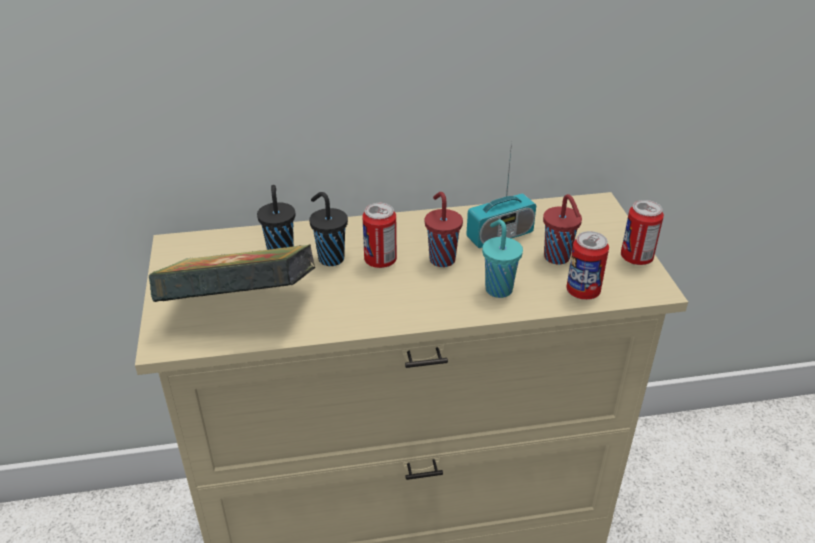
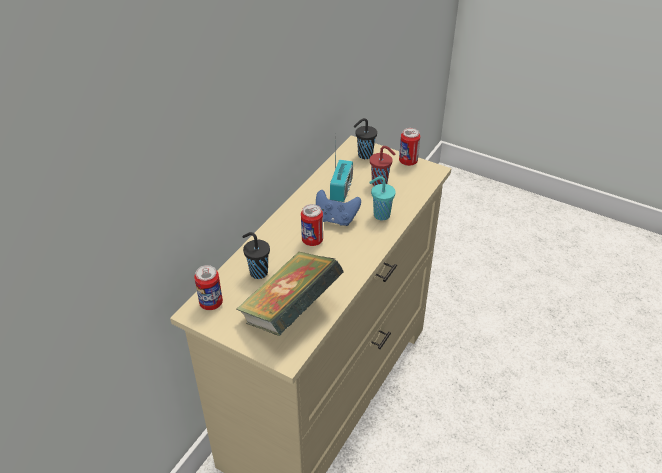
camera: 50 degrees left, 5 degrees up
(330, 258) = (287, 257): black cup -> black cup (364, 155)
(441, 259) = (336, 219): red cup -> blue game controller
(583, 292) = (412, 192): can -> can (211, 303)

